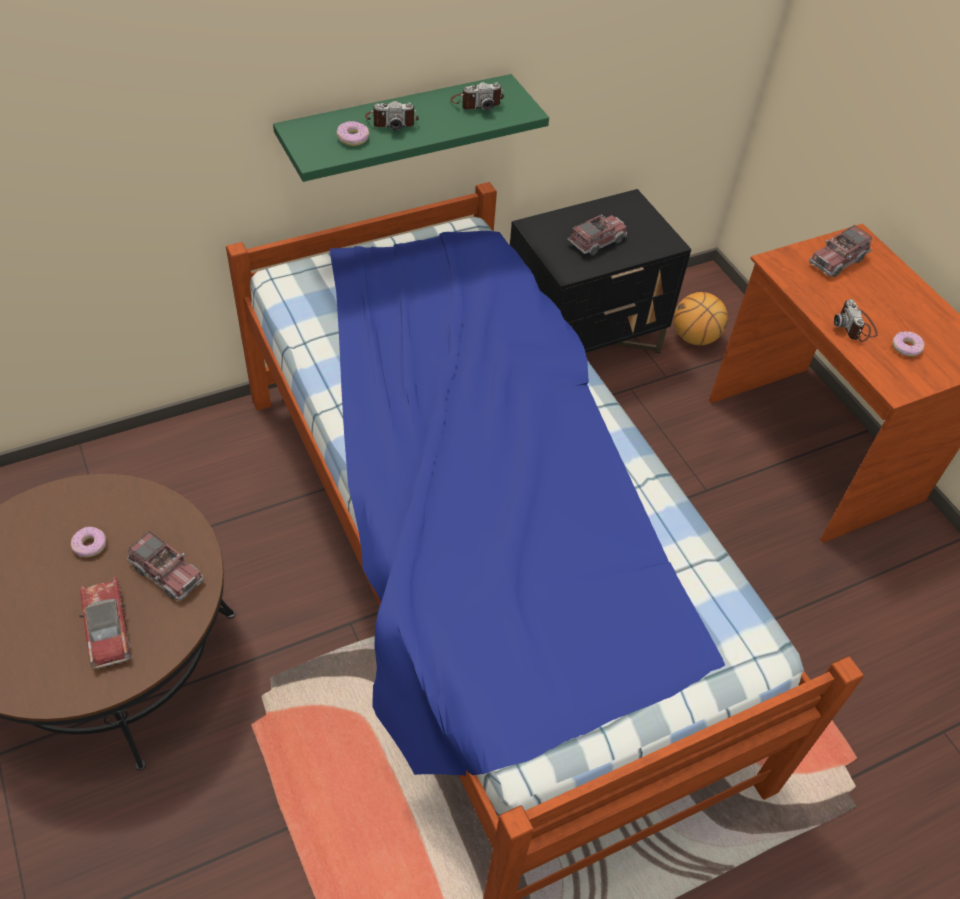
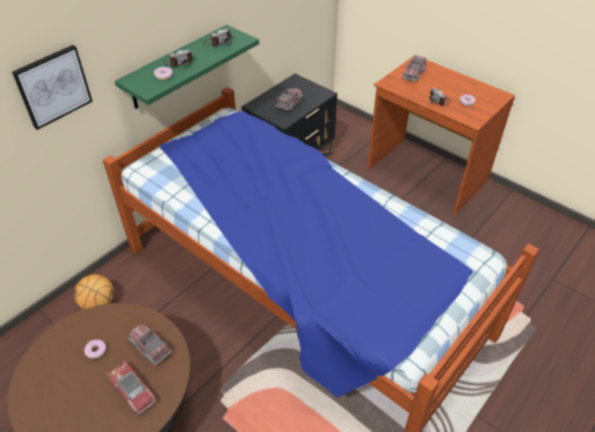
camera: 20 degrees left, 5 degrees down
(160, 108) = (53, 86): none -> picture
(167, 573) = (150, 347): toy truck -> toy truck turned 150 degrees counterclockwise
(694, 338) = (344, 142): basketball -> basketball (98, 304)

